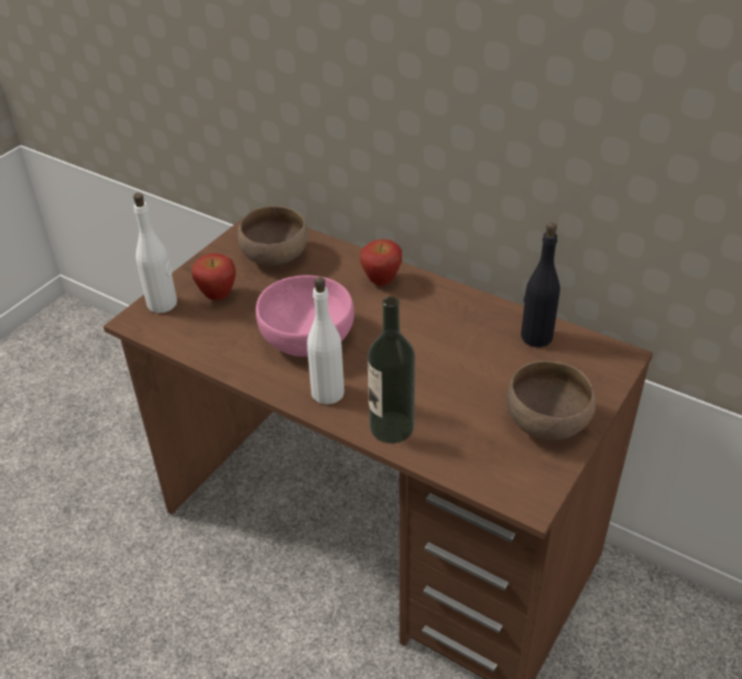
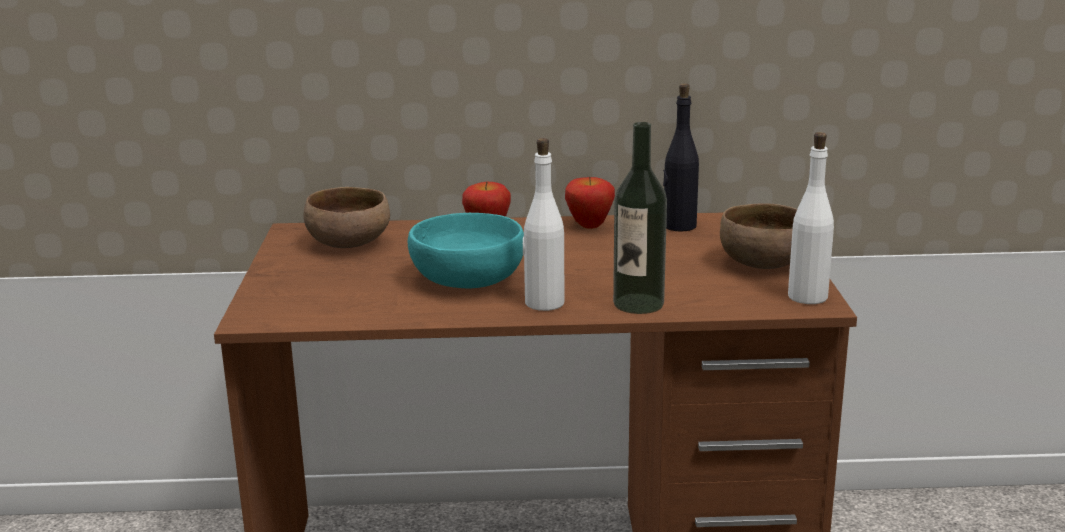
camera: 35 degrees left, 20 degrees down
(162, 304) = (266, 301): white bottle -> white bottle (808, 297)
(218, 296) = (325, 281): apple -> apple (589, 227)
(307, 338) = (469, 280): pink bowl -> turquoise bowl

